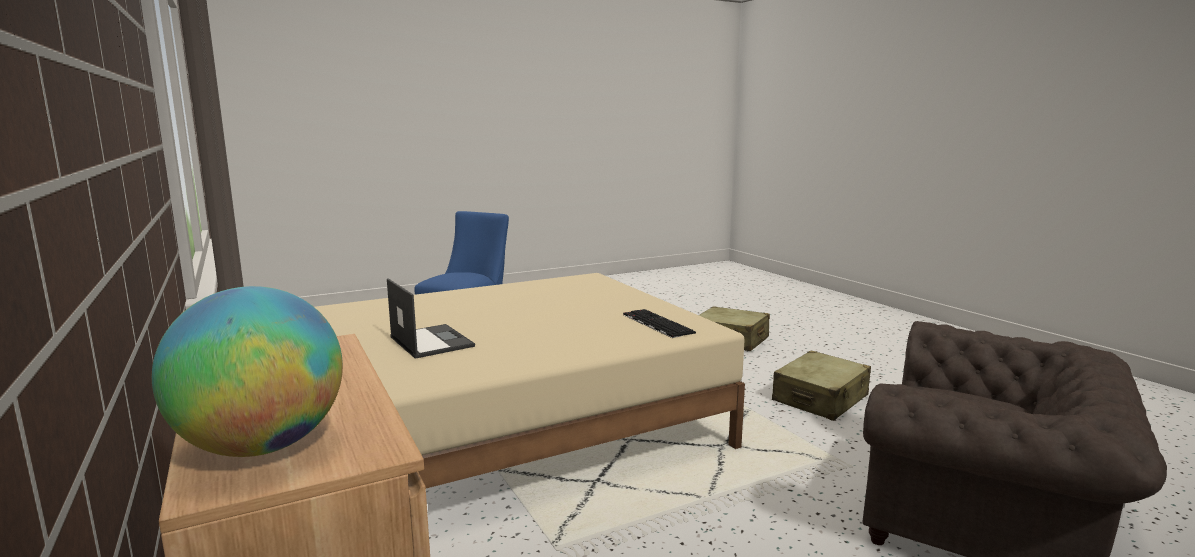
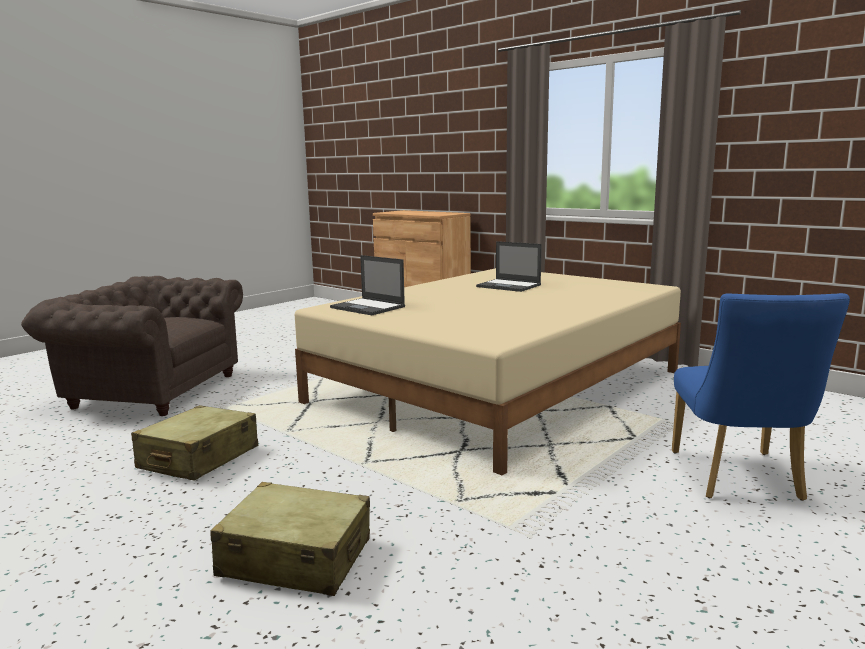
camera: 160 degrees right, 0 degrees up
(262, 446) = (406, 211): globe -> none
(656, 323) = (368, 307): keyboard -> laptop

